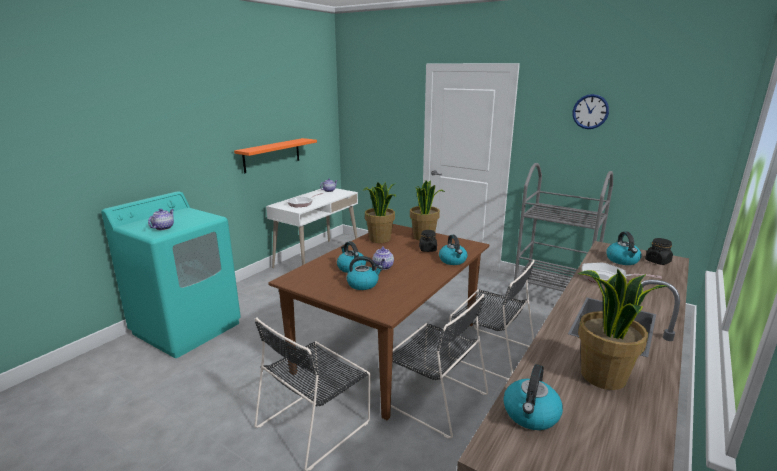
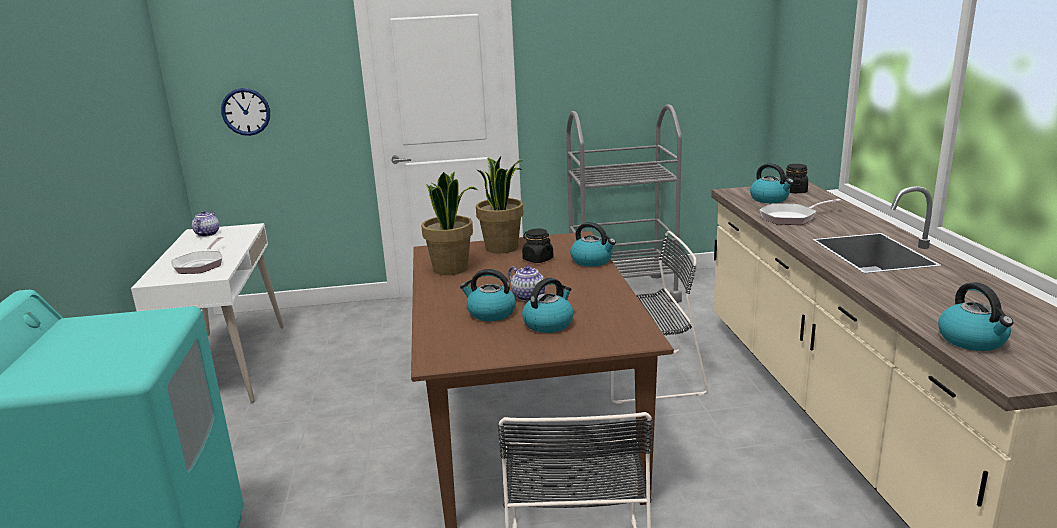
camera: 40 degrees left, 0 degrees up
(163, 227) = (110, 360): teapot -> none
(272, 155) = (111, 182): orange shelf -> none
(433, 397) = (660, 452): black chair -> none
(590, 111) = (616, 32): wall clock -> wall clock (246, 111)
(603, 377) = (950, 292): potted plant -> none

